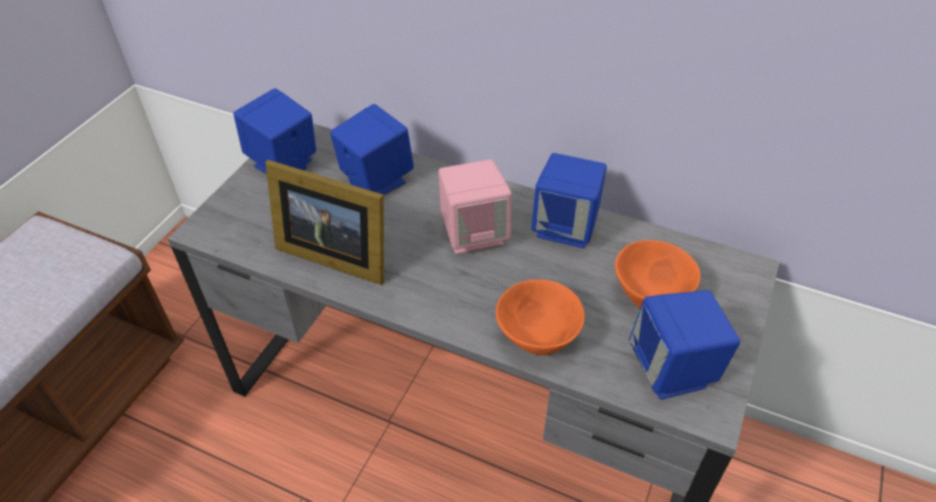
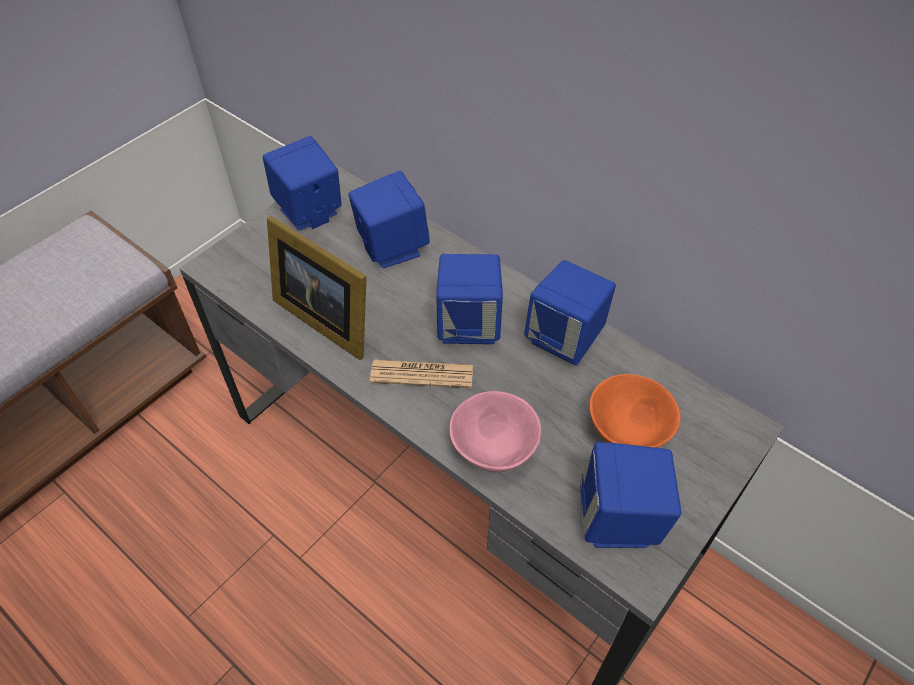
camera: 15 degrees right, 5 degrees up
(445, 285) = (422, 374): none -> newspaper
(474, 234) = (469, 325): pink speaker -> blue speaker
(539, 335) = (496, 449): orange bowl -> pink bowl

